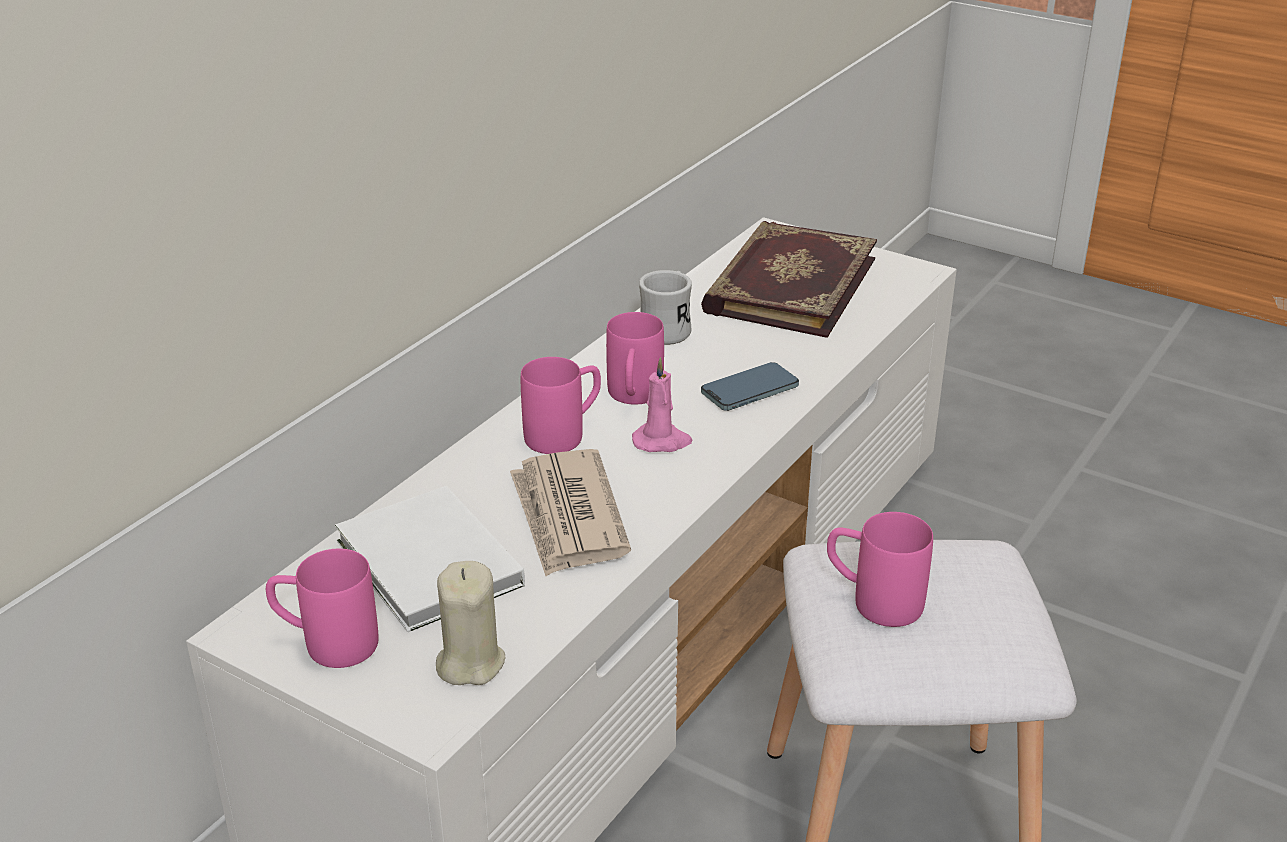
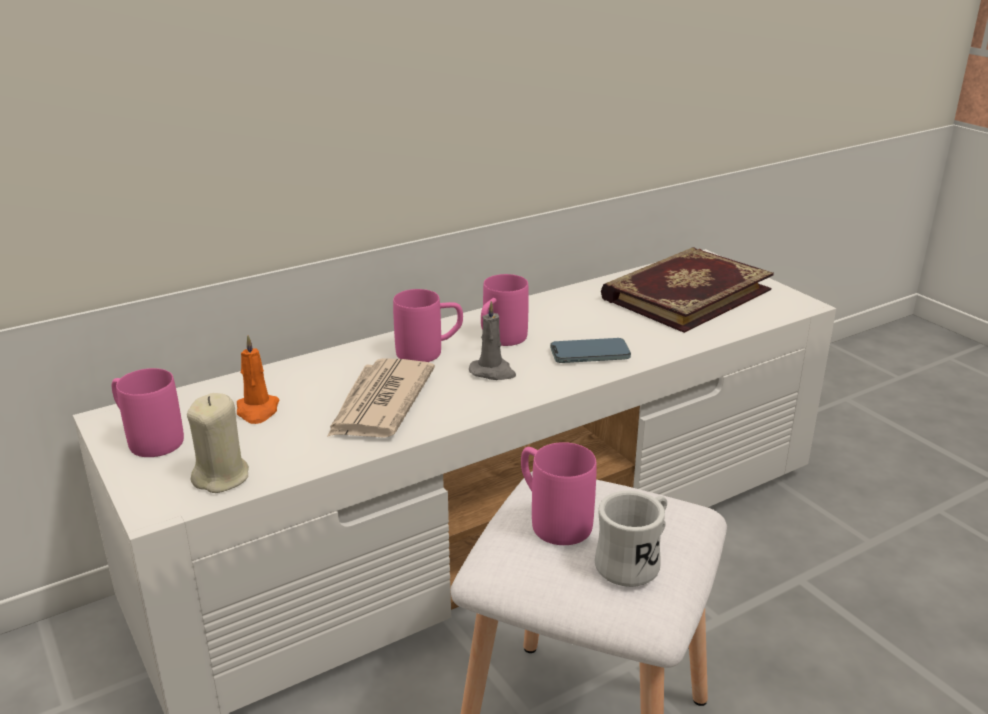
camera: 25 degrees right, 5 degrees down
(428, 567) = (257, 411): white book -> orange candle
(662, 441) = (493, 372): pink candle -> grey candle
(668, 329) = (566, 304): white mug -> white mug (634, 562)

